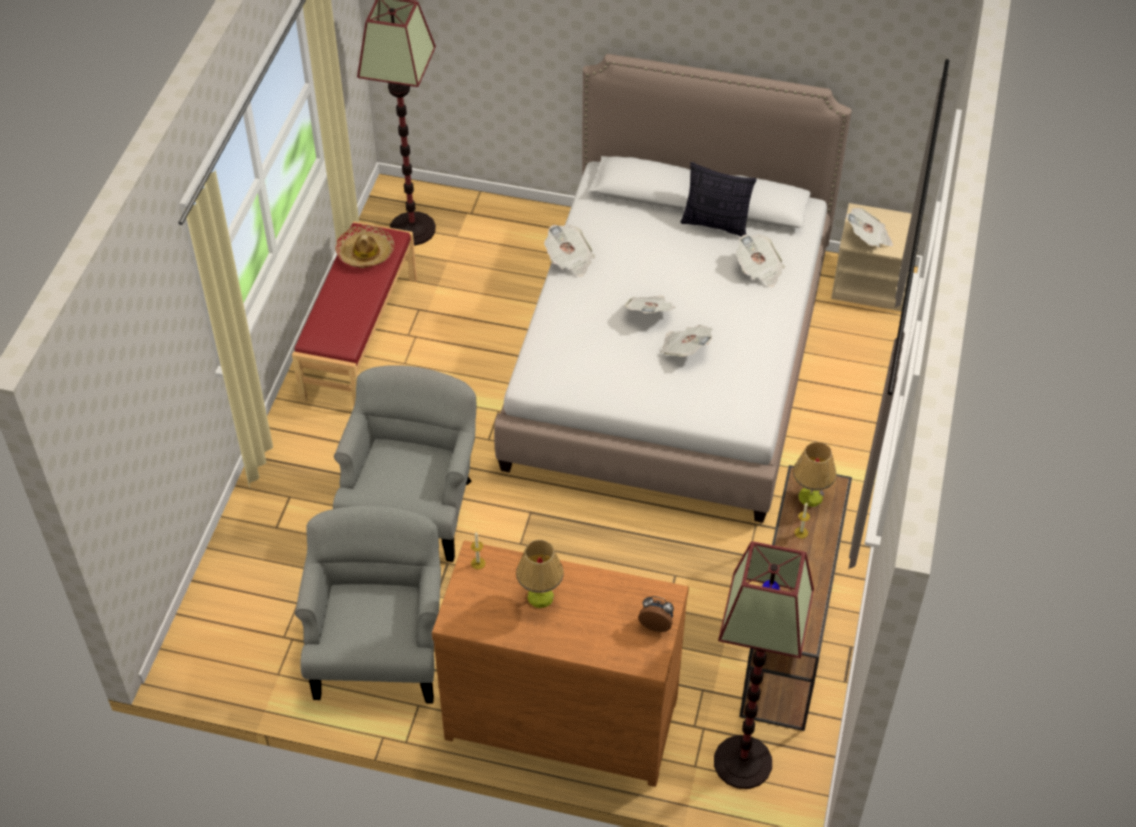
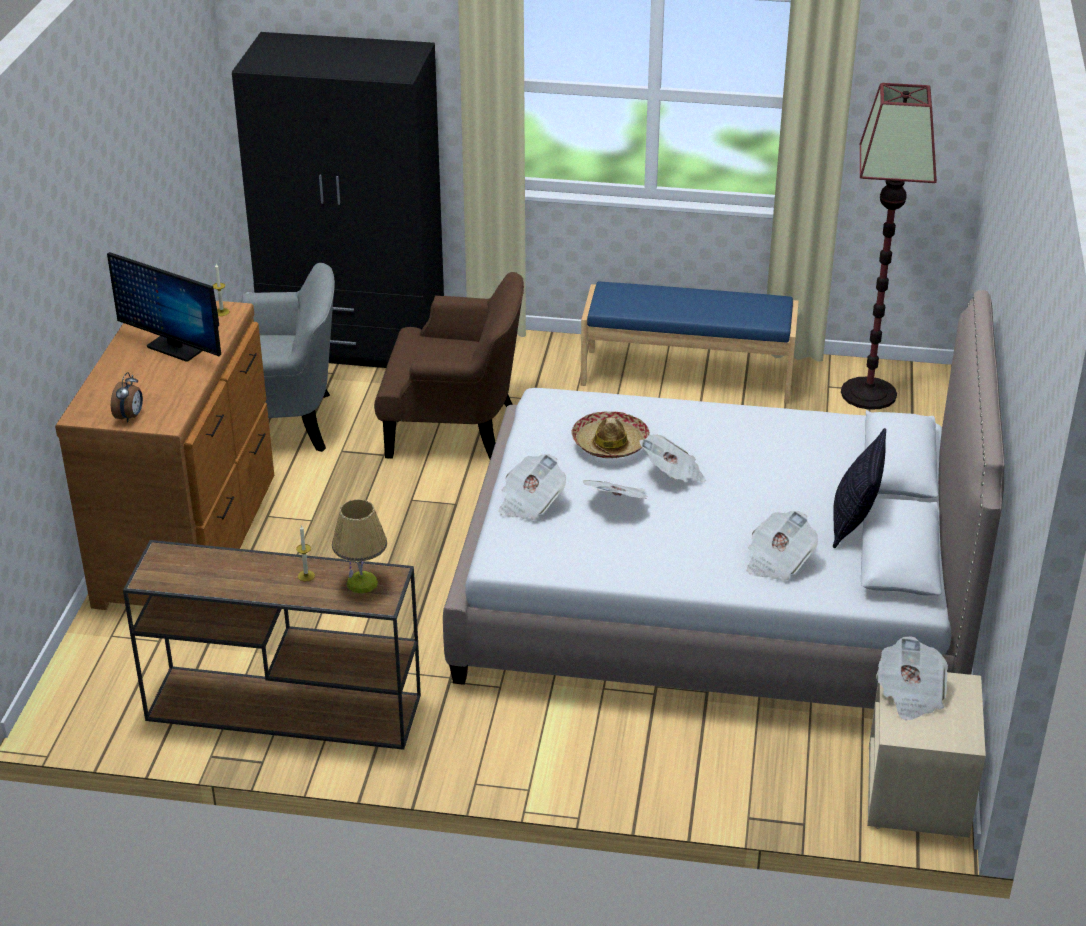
camera: 85 degrees right, 15 degrees down
(243, 584) = (355, 342): none -> black wardrobe
(359, 338) = (687, 375): red bench -> blue bench
(365, 253) = (745, 306): hat -> hat (609, 443)
(413, 508) = (454, 428): grey armchair -> brown armchair
(540, 597) = (175, 348): table lamp -> monitor
(569, 260) = (749, 413): newspaper -> newspaper (530, 503)
(742, 762) = (111, 671): floor lamp -> none

